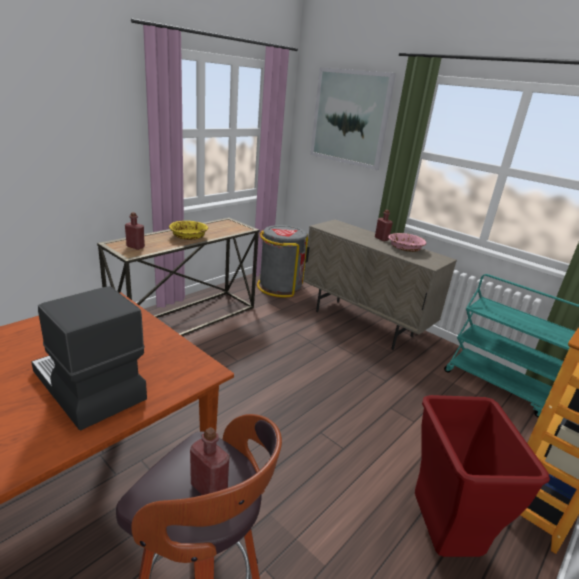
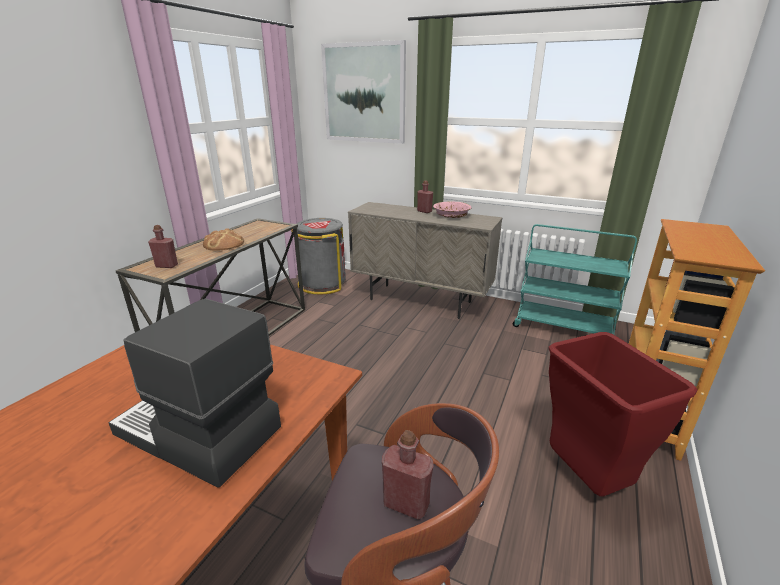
camera: 15 degrees left, 0 degrees up
(189, 236) = (224, 244): yellow bowl -> bread

